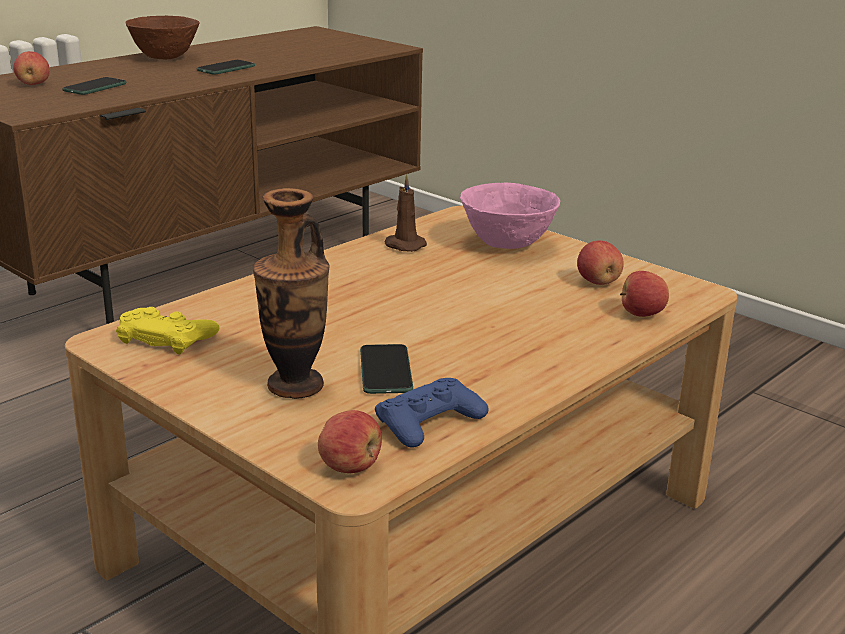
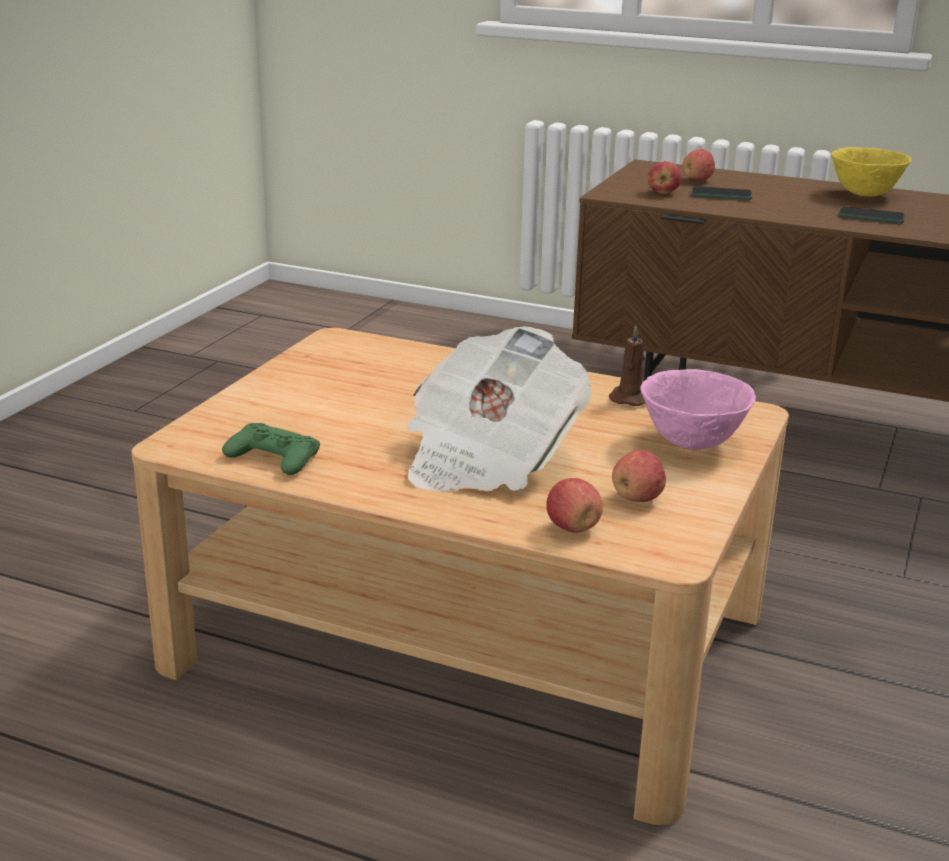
camera: 70 degrees right, 0 degrees up
(165, 58) = (865, 194): brown bowl -> yellow bowl
(166, 338) = (353, 352): yellow game controller -> none
(295, 385) = (305, 404): vase -> none
(350, 467) = (192, 441): apple -> apple (663, 192)
(385, 371) = (351, 430): phone -> none
(429, 422) = (273, 458): blue game controller -> green game controller
(492, 320) = (488, 458): none -> newspaper

